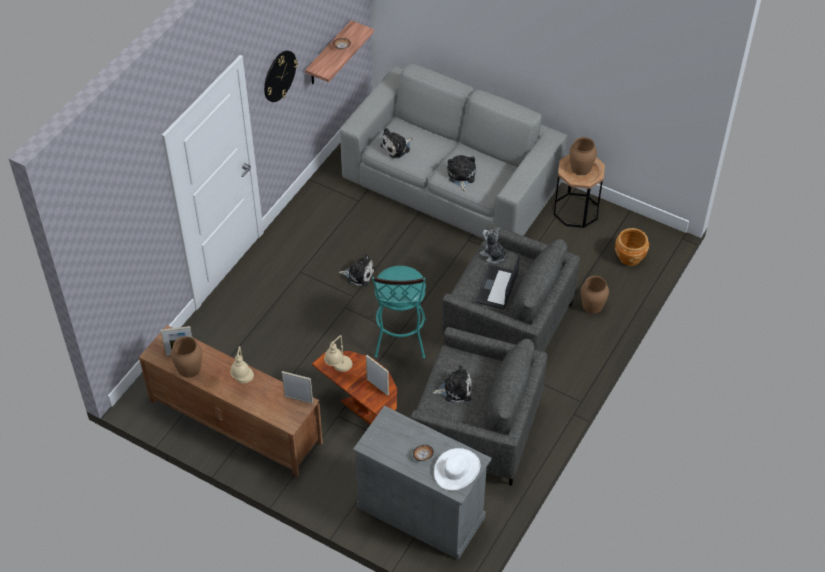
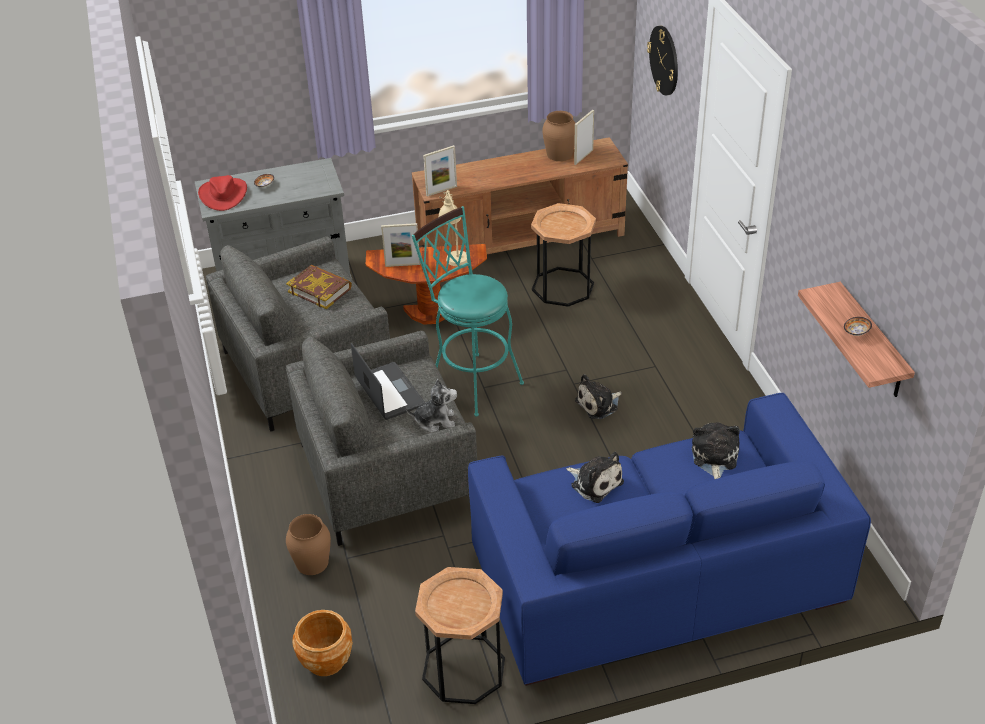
camera: 135 degrees right, 10 degrees down
(244, 382) = (502, 173): beige table lamp -> none
(267, 362) = (563, 287): none -> brown side table
(279, 76) = (813, 208): wall clock -> wall clock (664, 60)
(452, 183) = (655, 576): grey sofa -> blue sofa
(455, 389) = (320, 290): plush toy -> book
(457, 470) = (223, 194): white hat -> red hat
(581, 168) = (462, 605): brown vase -> none

